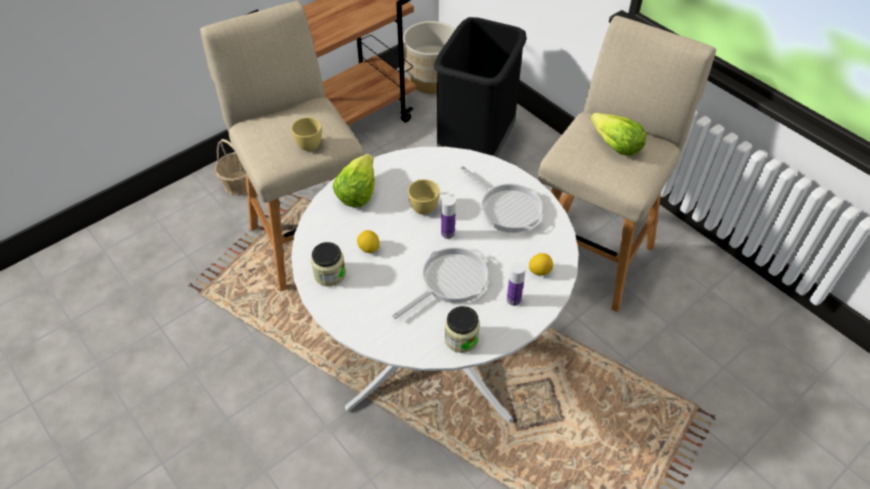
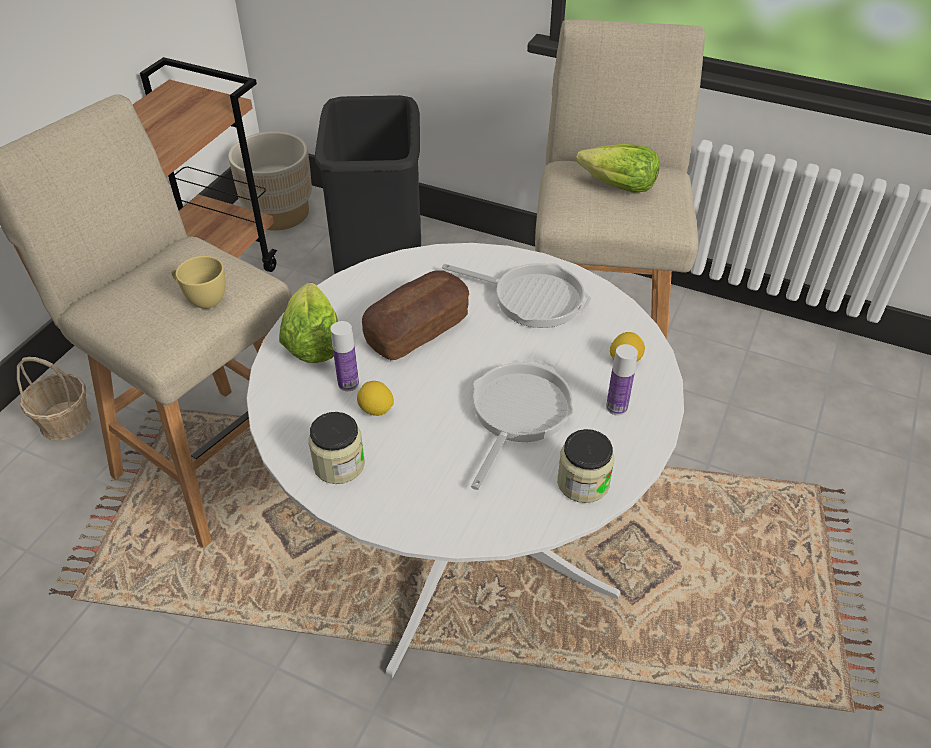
camera: 25 degrees left, 5 degrees down
(422, 205) = (417, 330): yellow cup -> bread
(447, 234) = (475, 354): bottle -> bottle (348, 383)

